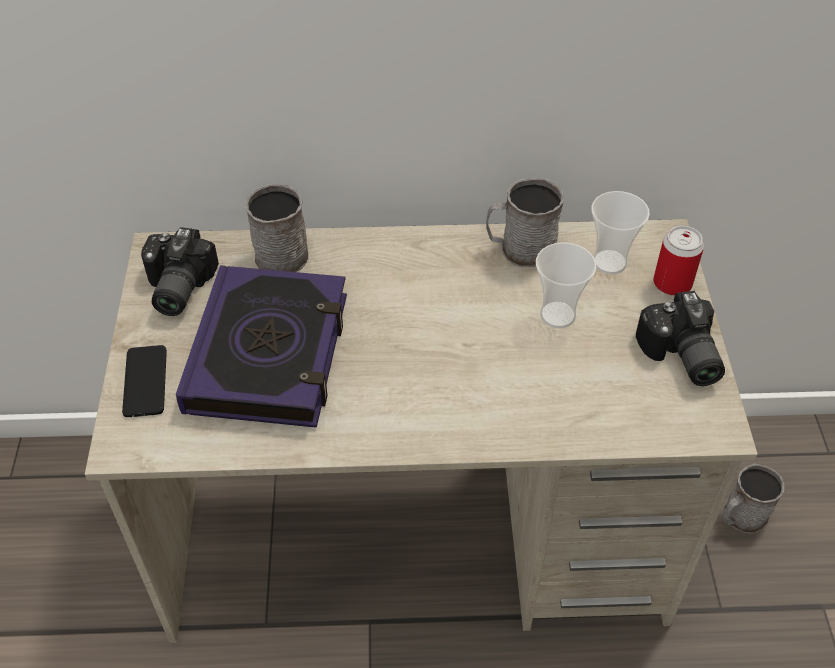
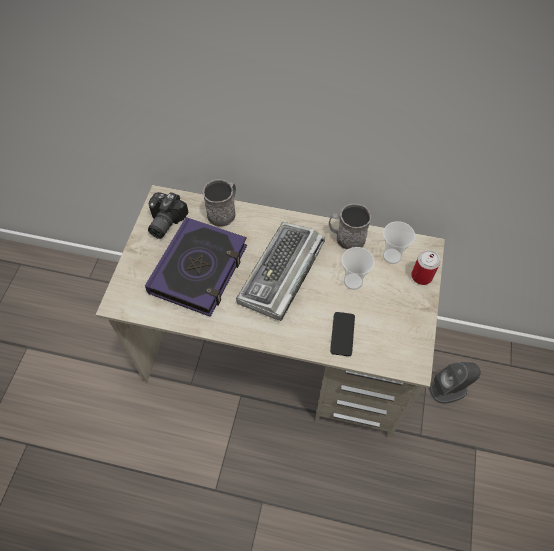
camera: 15 degrees right, 10 degrees up
(145, 381) = (135, 271): phone -> phone (342, 334)
(425, 330) = (281, 274): none -> keyboard
(679, 357) = (409, 321): camera -> none
(740, 517) = (448, 389): grey mug -> grey speaker

